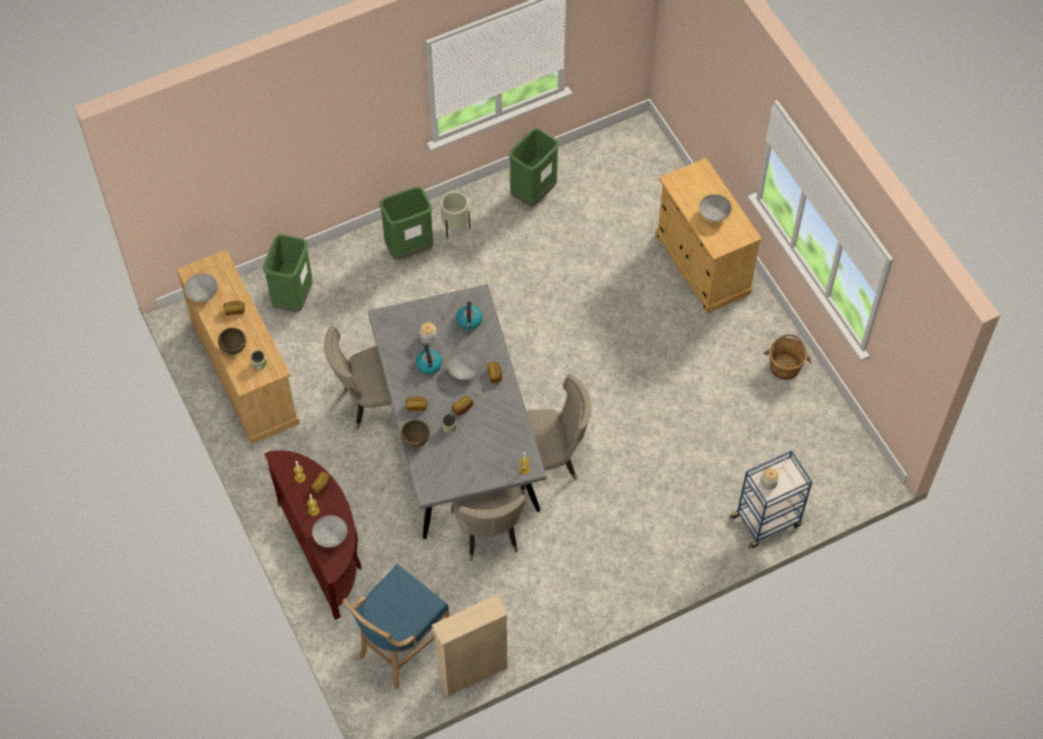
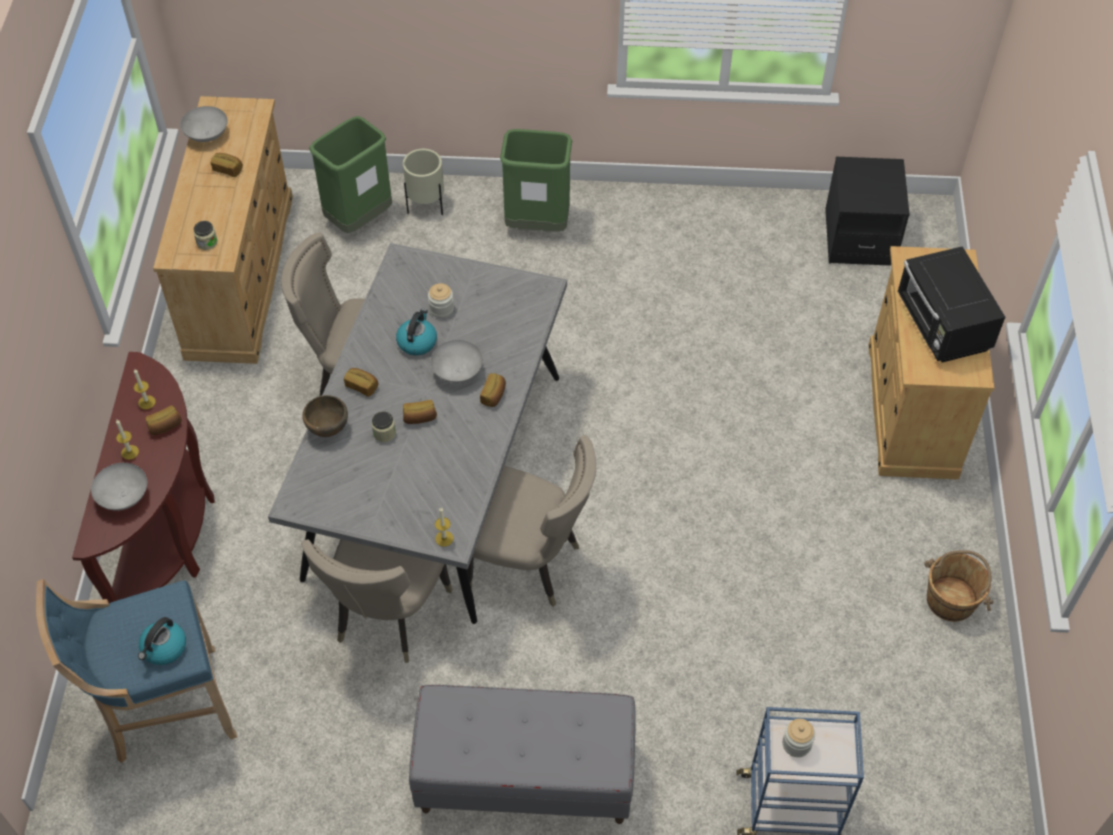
camera: 30 degrees right, 5 degrees down
(234, 348) = (192, 212): brown bowl -> none
(455, 228) = (611, 226): beige planter -> beige planter (426, 207)
(469, 321) = (510, 313): kettle -> kettle (164, 648)
(473, 673) = (231, 798): beige bookcase -> none
(533, 193) = (737, 228): green trash can -> none
(609, 166) = (859, 238): none -> black nightstand
(622, 578) = (524, 777): none -> grey bench
(714, 214) = (942, 326): grey bowl -> black microwave

